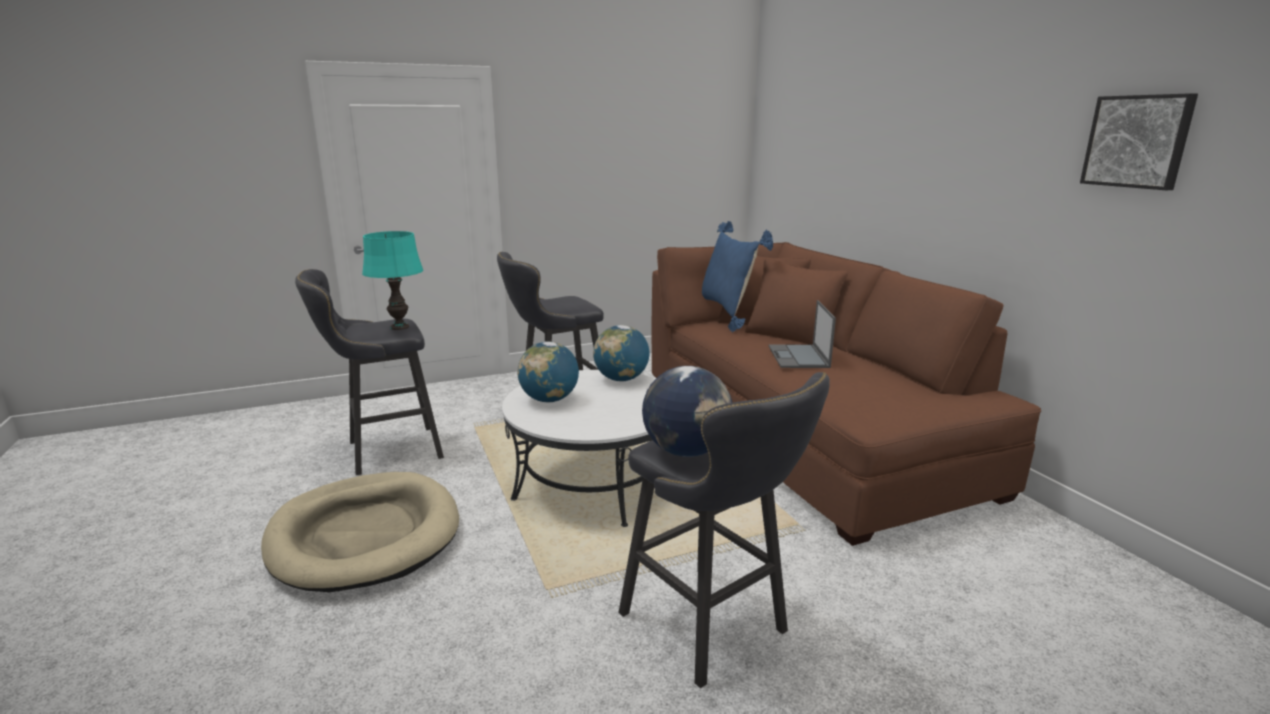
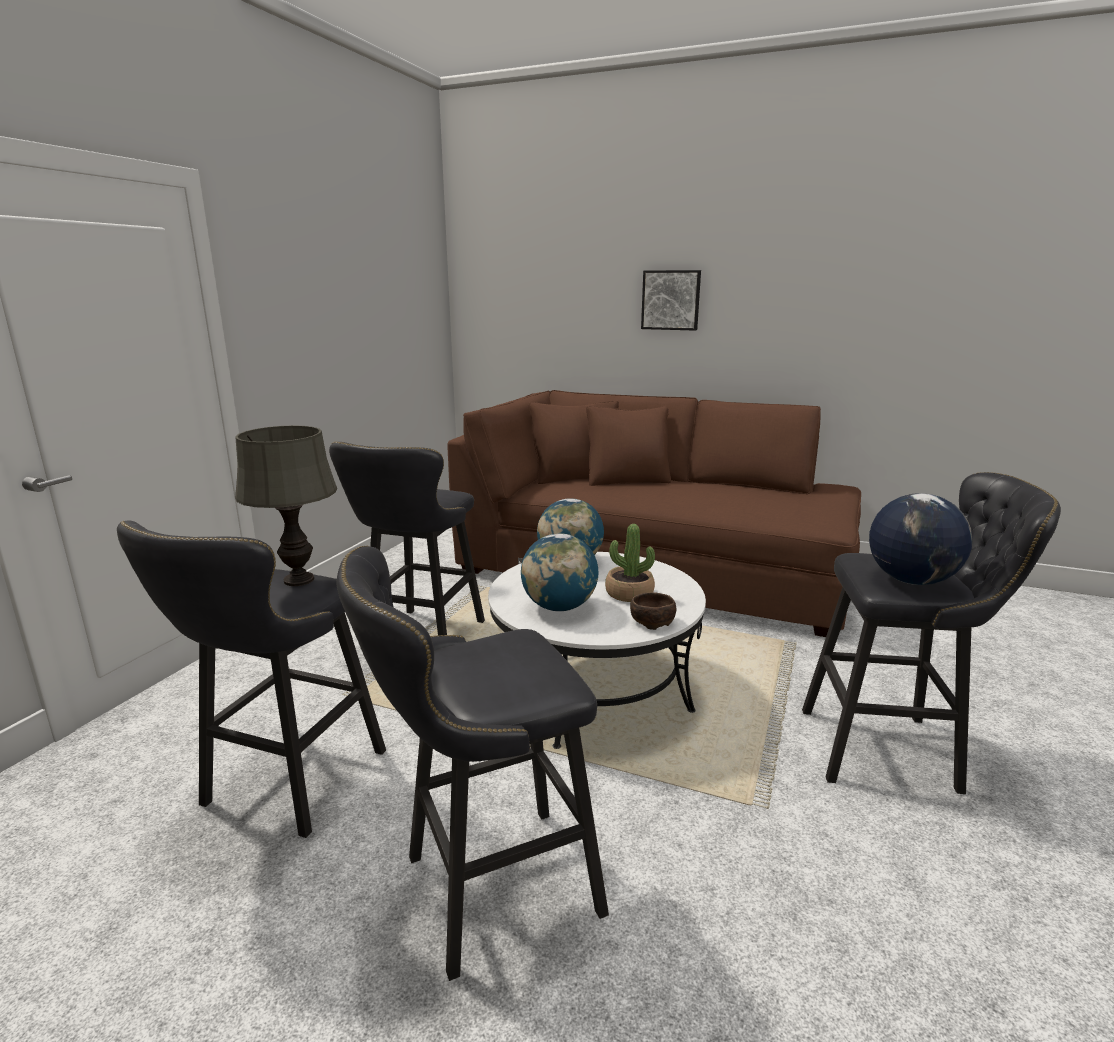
camera: 45 degrees left, 0 degrees up
(365, 535) = (479, 893): beige dog bed -> black stool
(400, 327) = (299, 580): turquoise table lamp -> grey table lamp
(575, 428) = (651, 621): none -> brown bowl
(606, 409) = (629, 593): none -> potted plant
(728, 320) = (551, 479): blue pillow -> none
(799, 357) = (685, 493): laptop -> none
(1138, 141) = (908, 276): picture -> picture (671, 300)

